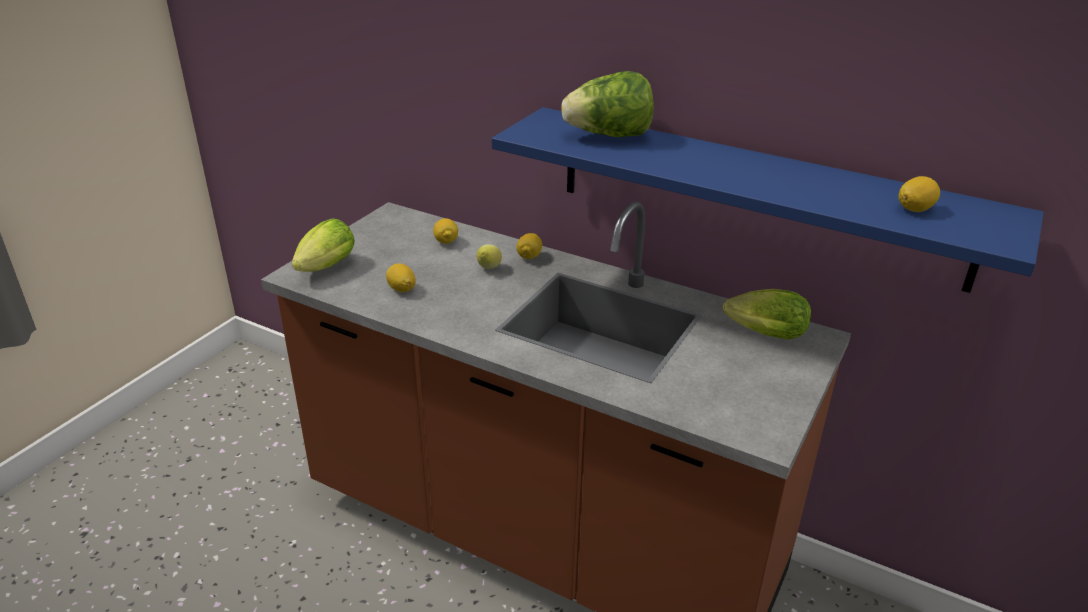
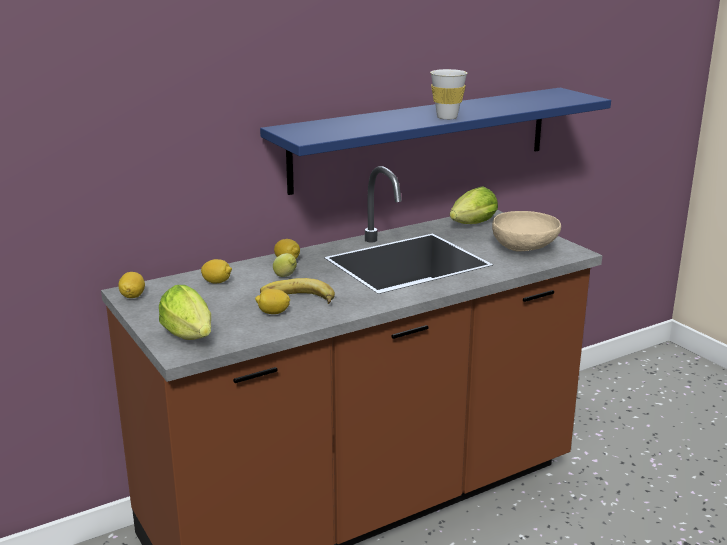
camera: 60 degrees left, 10 degrees down
(440, 291) = (298, 300): none -> banana
(609, 136) = (346, 123): lettuce -> none
(716, 176) = (447, 117): none -> white cup
(732, 394) = (525, 248): none -> beige bowl
(915, 209) = (535, 100): lemon -> lemon (132, 296)

